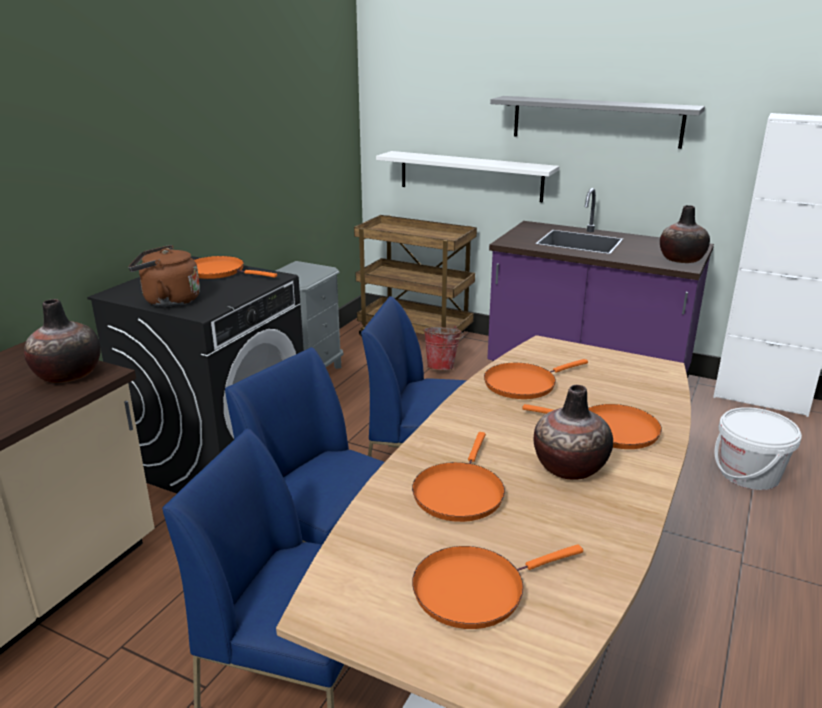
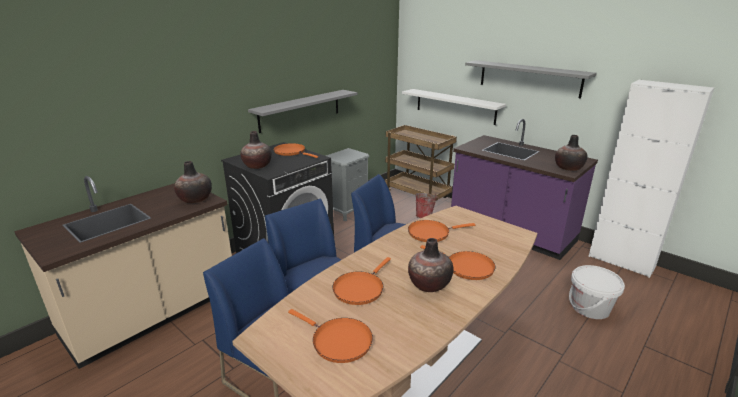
camera: 15 degrees right, 0 degrees up
(168, 301) = (257, 166): brown kettle -> vase
(216, 195) = (300, 110): none -> grey shelf
(475, 589) = (338, 341): orange frying pan -> orange frying pan turned 135 degrees counterclockwise

